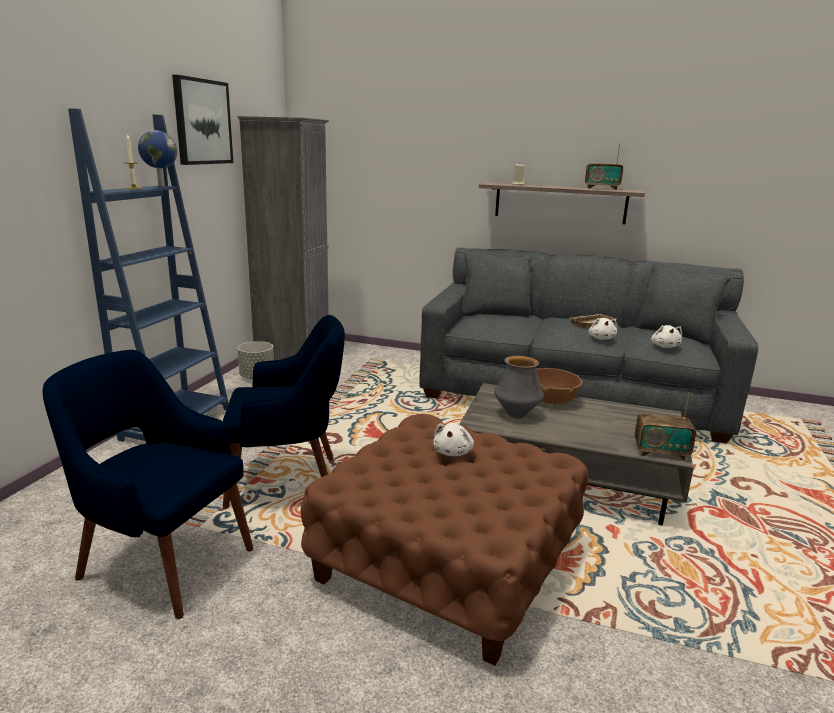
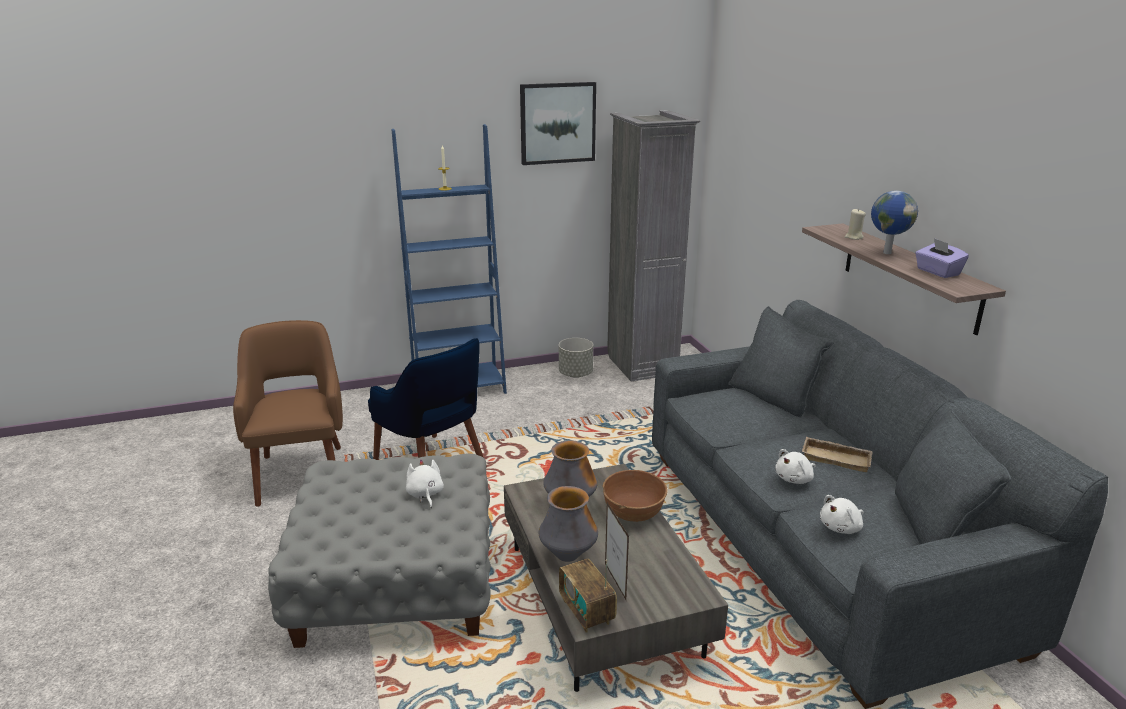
camera: 55 degrees right, 5 degrees up
(160, 185) = (479, 186): globe -> globe (886, 253)
(163, 562) = (301, 473): blue armchair -> brown armchair
(447, 561) = (396, 581): brown ottoman -> grey ottoman
(453, 452) = (425, 494): white plush toy -> white plush toy turned 90 degrees clockwise
(584, 436) = (568, 555): none -> vase
(601, 188) = (937, 272): radio -> purple tissue box
(631, 432) = (615, 582): none -> picture frame

